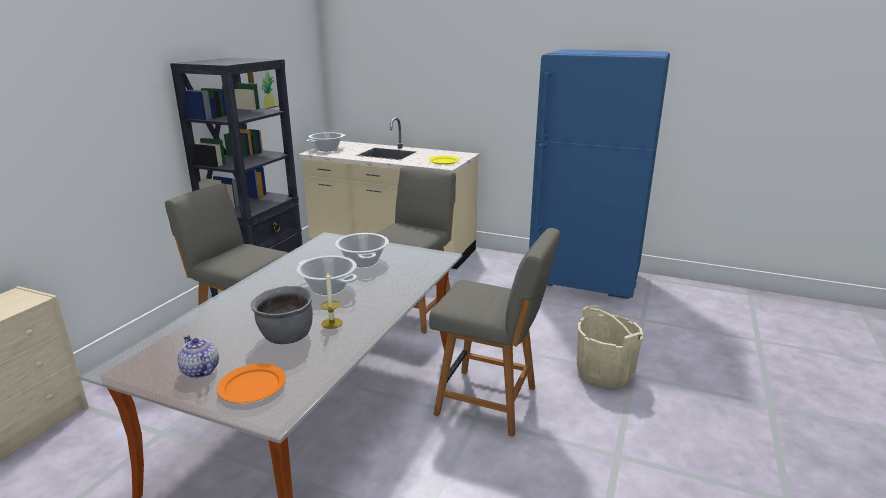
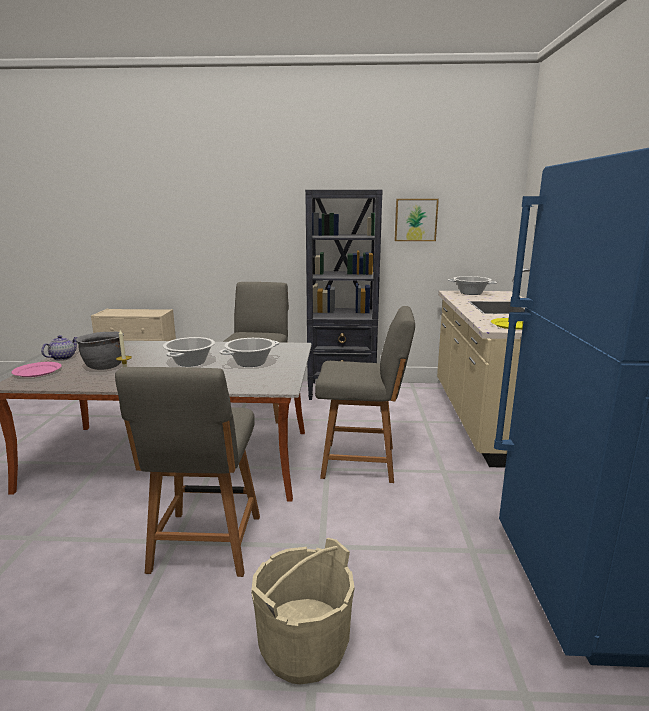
camera: 70 degrees right, 5 degrees down
(251, 386) = (37, 371): orange plate -> pink plate

